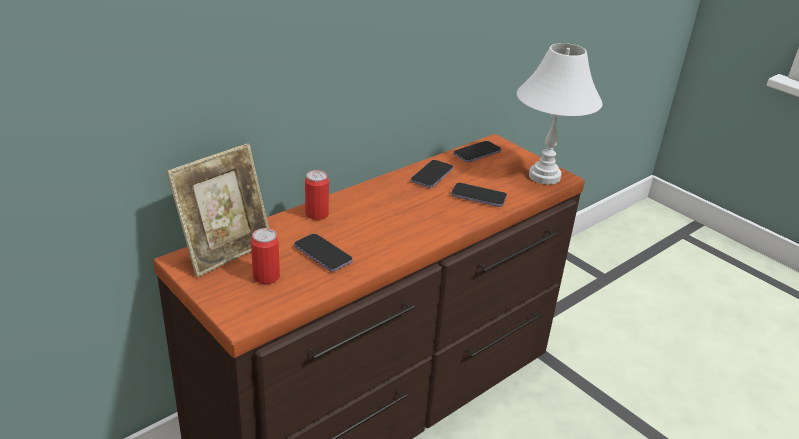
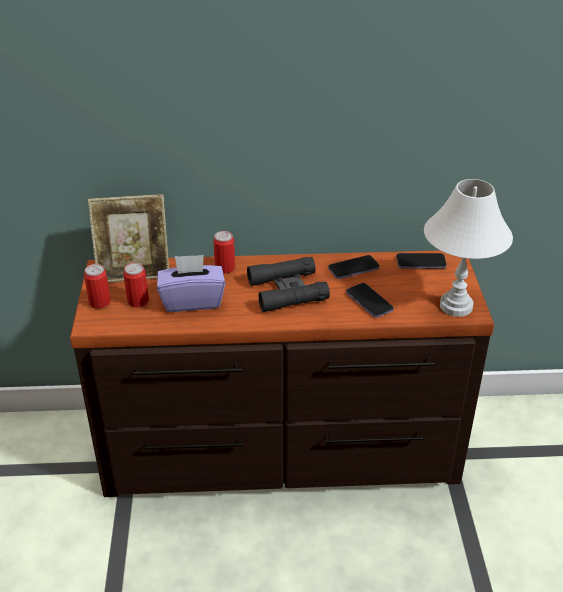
camera: 40 degrees right, 5 degrees up
(224, 295) = (99, 302): none -> can
(323, 254) = (192, 300): phone -> purple tissue box
(400, 213) = (287, 291): none -> black binoculars

